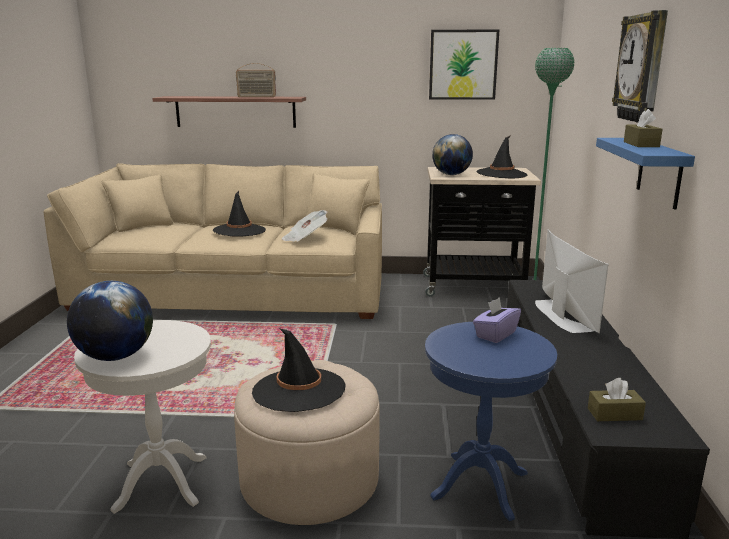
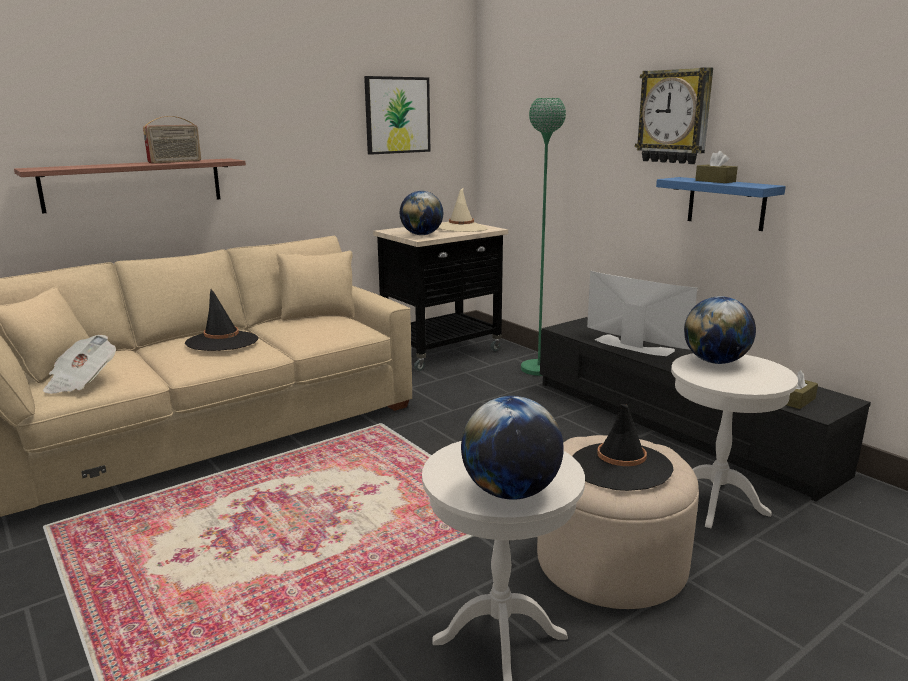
camera: 40 degrees left, 0 degrees up
(305, 238) = (318, 332): newspaper -> newspaper (81, 382)
(480, 485) = (716, 502): blue side table -> white side table
(495, 334) = (715, 361): purple tissue box -> globe
(501, 174) = (461, 228): black hat -> beige hat

